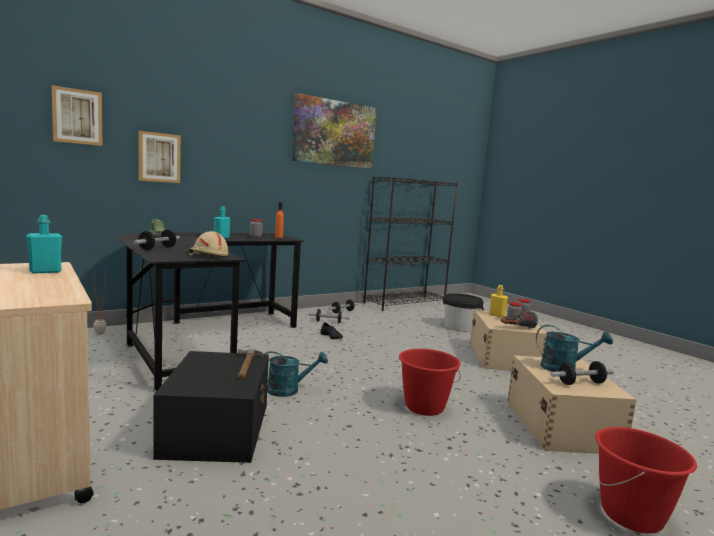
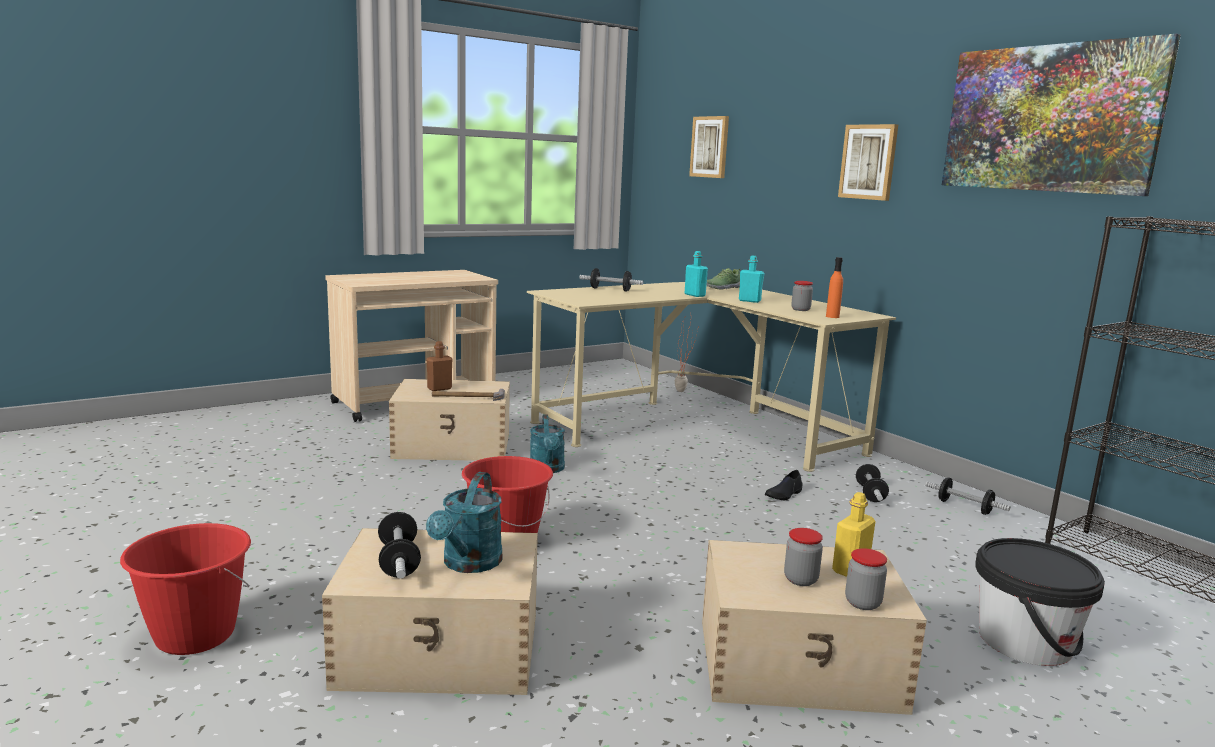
camera: 90 degrees right, 5 degrees up
(45, 271) = (450, 278): turquoise bottle -> turquoise bottle (694, 295)
(159, 157) = (770, 189): picture -> picture (868, 162)
(201, 339) = (697, 426): black desk -> beige desk
(208, 255) = (585, 299): beige hard hat -> none
(210, 377) = (439, 388): none -> brown bottle
(217, 428) = (454, 446): black storage box -> beige storage box
(516, 328) = (736, 572): flashlight -> none

